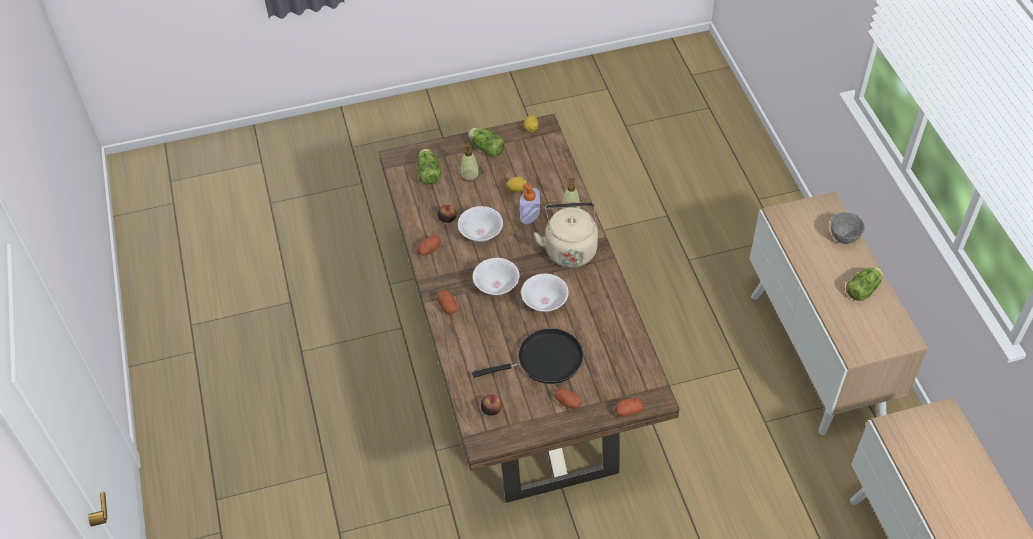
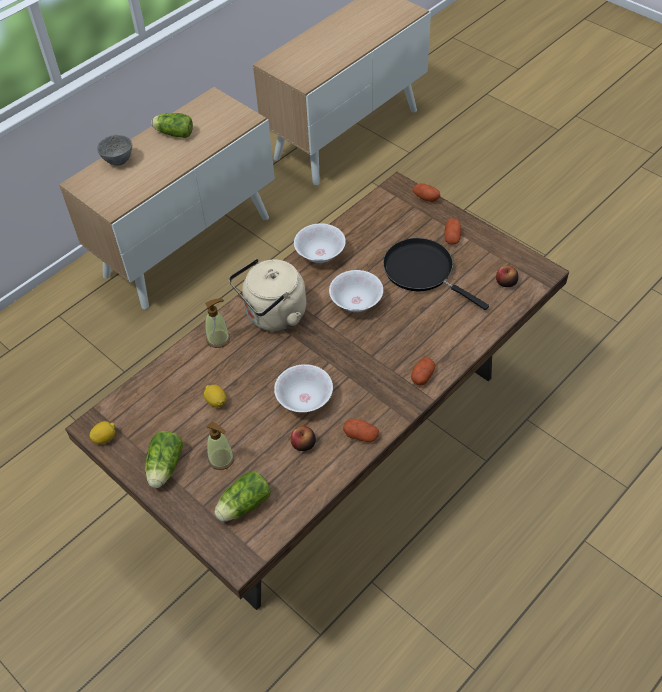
camera: 120 degrees left, 0 degrees up
(496, 286) = (366, 350): white bowl -> white bowl (320, 255)
(530, 215) = (247, 370): soap dispenser -> none

